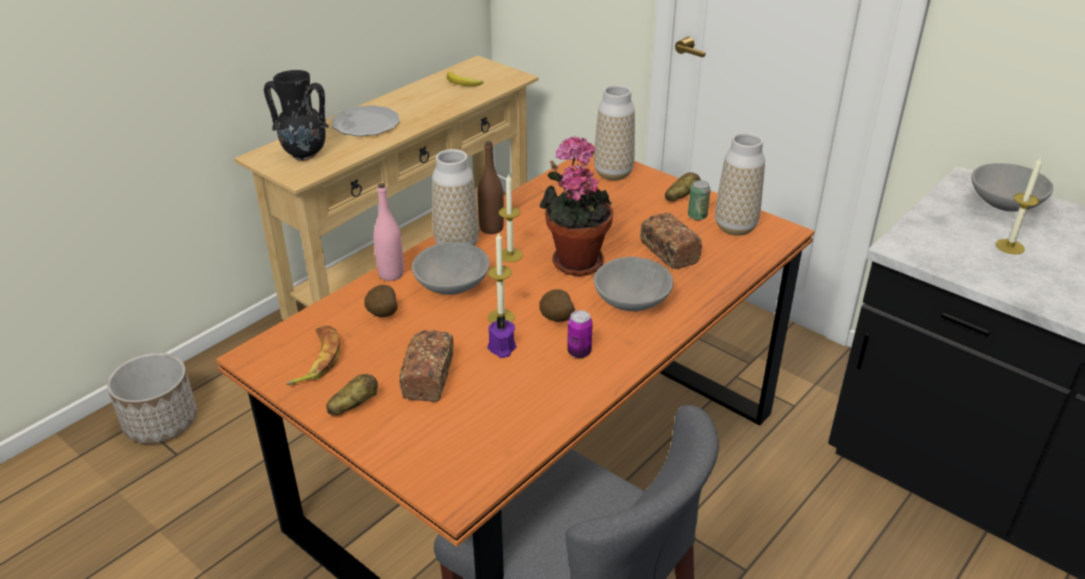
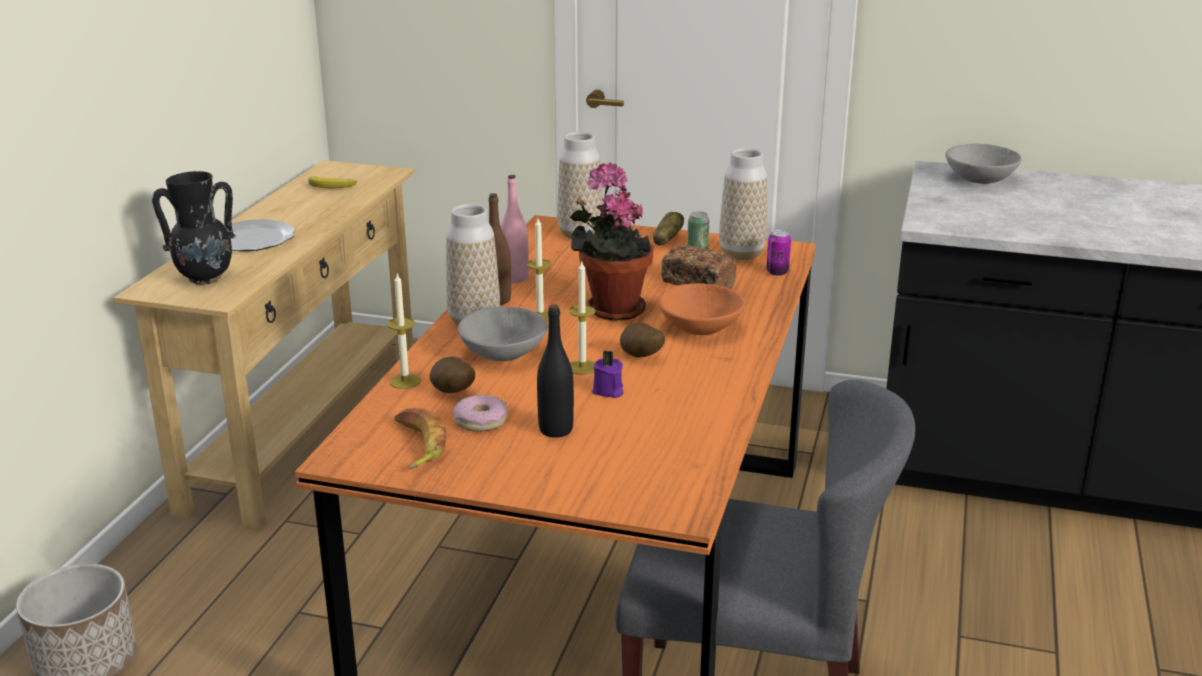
camera: 25 degrees left, 10 degrees down
(353, 406) = (500, 470): potato -> none
(380, 350) = (480, 421): none -> donut
(391, 274) = (425, 358): pink bottle -> pink bottle (515, 278)
(428, 377) = (556, 430): bread -> black bottle
(579, 352) = (688, 376): can -> can (777, 272)
(632, 301) = (701, 328): grey bowl -> orange bowl
(1010, 246) = (1012, 207): candle -> candle (405, 381)

